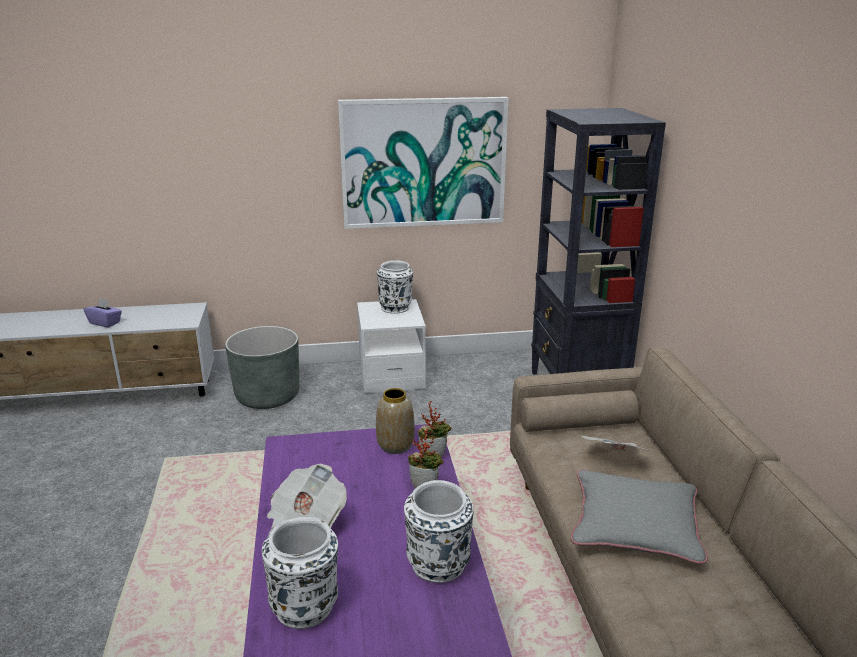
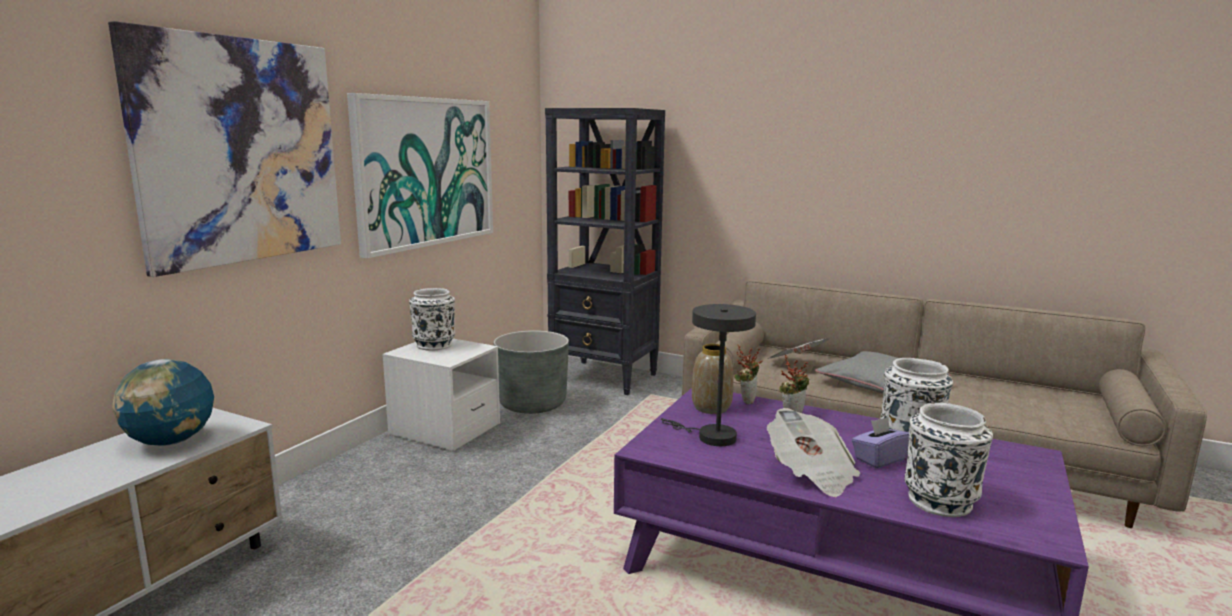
camera: 55 degrees left, 10 degrees down
(105, 323) = (86, 478): purple tissue box -> purple tissue box (879, 459)
(156, 318) = (171, 441): none -> globe
(242, 145) = (240, 151): none -> picture
(267, 396) = (352, 503): grey planter -> grey planter (532, 404)
(334, 463) = (710, 436): none -> grey table lamp

